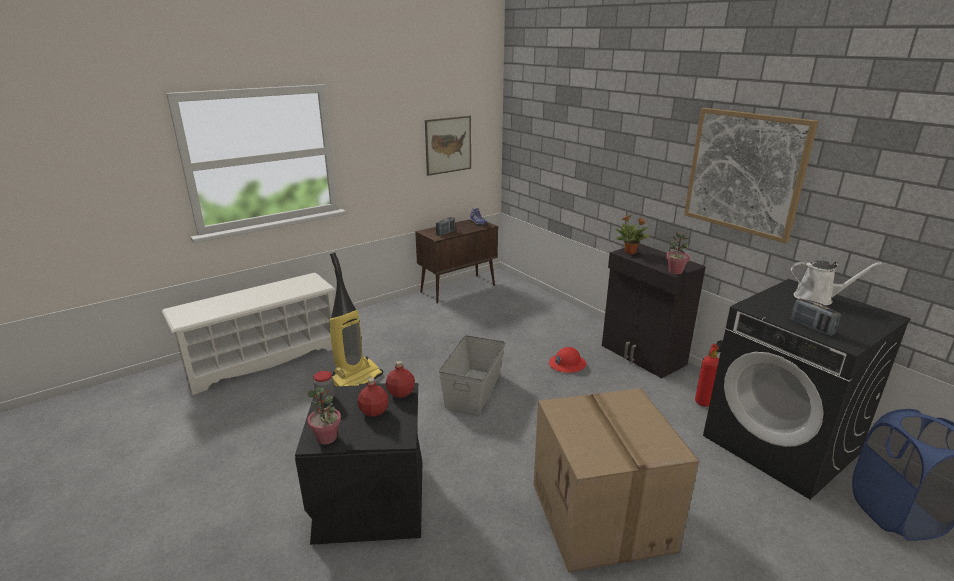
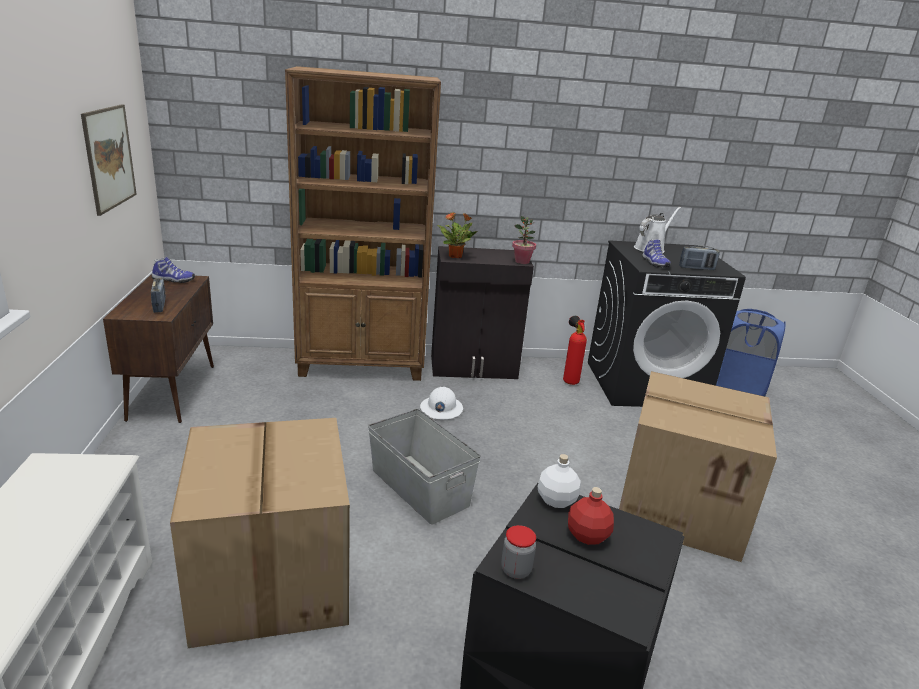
camera: 60 degrees left, 0 degrees up
(327, 438) = (623, 600): potted plant -> none
(356, 378) = (268, 577): vacuum cleaner -> cardboard box
(401, 392) = (556, 500): red bottle -> white bottle
(567, 364) = (441, 409): red hard hat -> white hard hat
(570, 319) = (362, 365): none -> brown bookcase
(745, 172) = (556, 147): picture -> none
(771, 307) = (654, 263): none -> shoe

